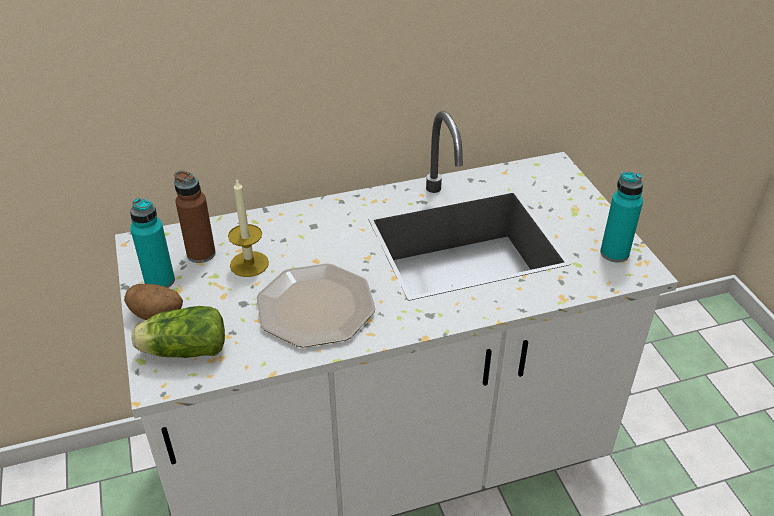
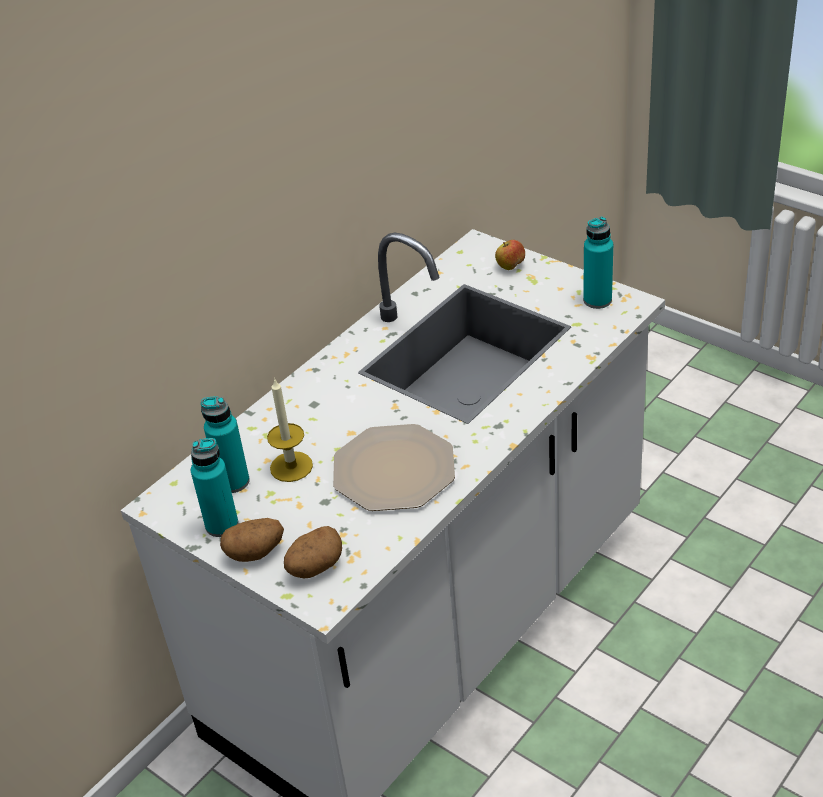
camera: 30 degrees left, 0 degrees up
(182, 350) = (315, 567): lettuce -> potato
(201, 254) = (233, 482): brown bottle -> turquoise bottle
(566, 193) = (510, 266): none -> apple

